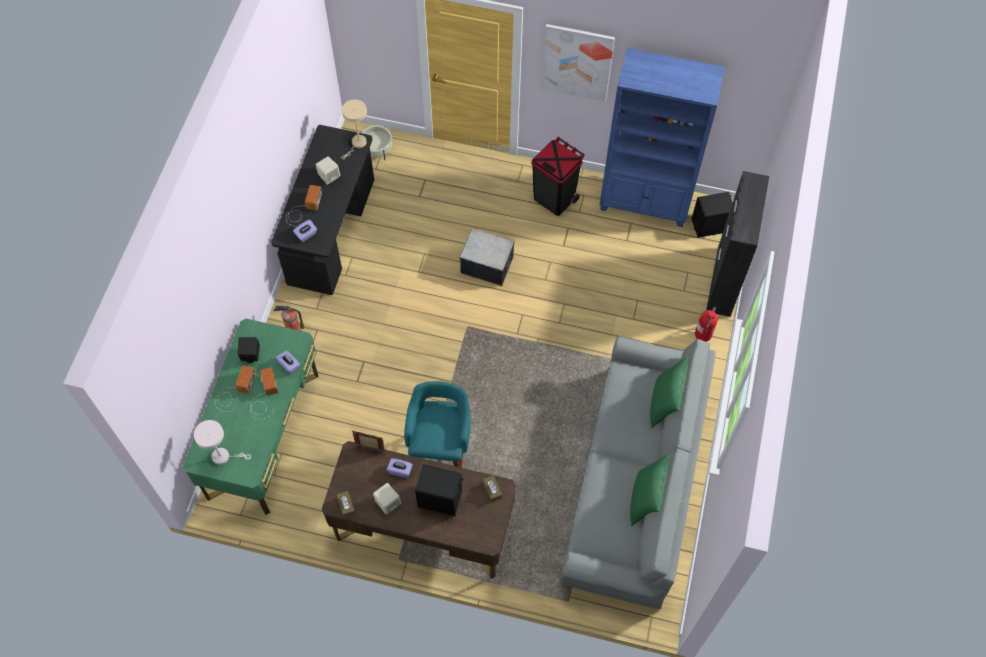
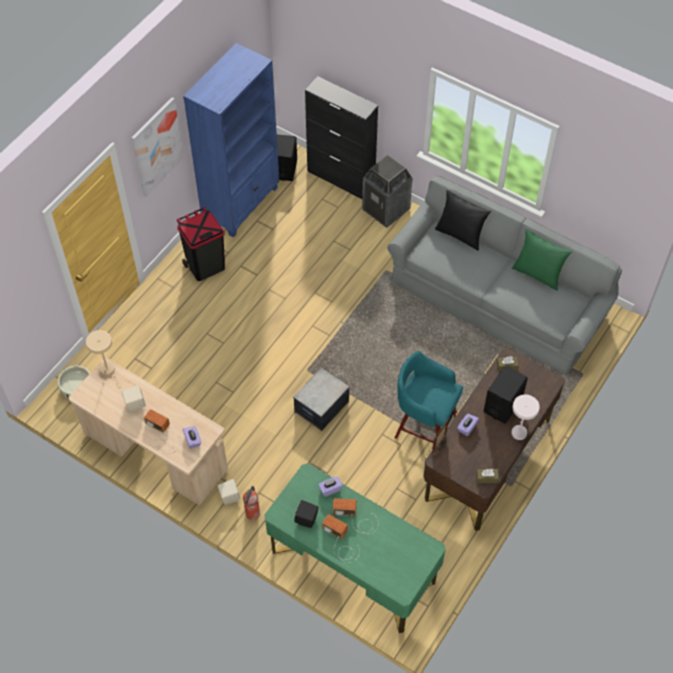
camera: 70 degrees left, 5 degrees down
(224, 456) = (405, 567): white table lamp -> white table lamp (519, 430)
(331, 232) = (155, 452): black desk -> beige desk
(388, 503) = (494, 445): beige speaker -> beige speaker (229, 497)
(487, 265) = (250, 337): storage box -> storage box (321, 406)
(665, 403) = (460, 234): green pillow -> black pillow
(702, 337) = (386, 210): fire extinguisher -> trash can

